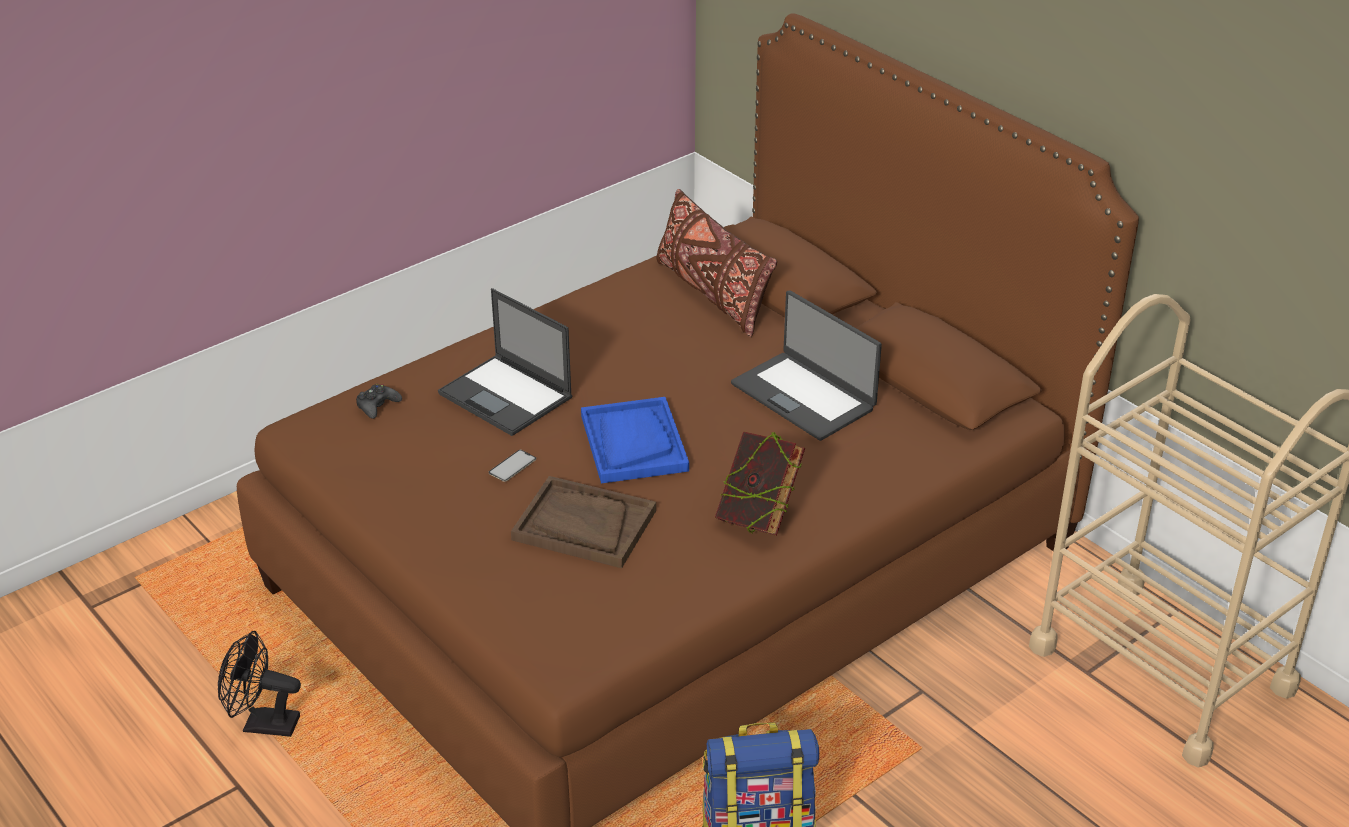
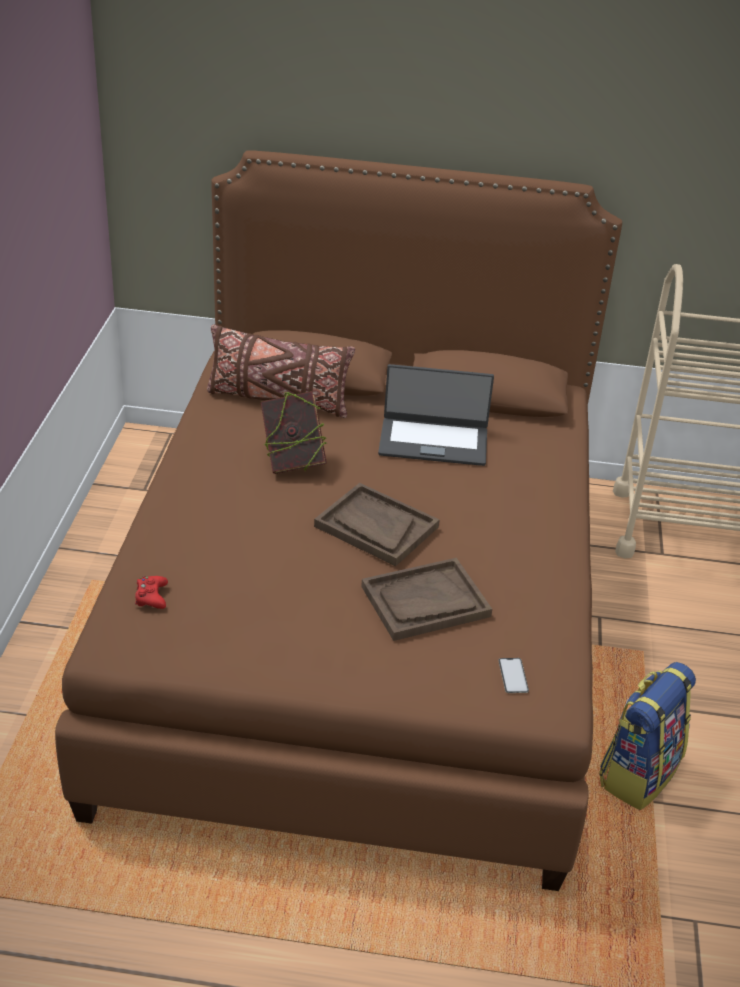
camera: 45 degrees left, 0 degrees up
(262, 724) = (216, 930): black fan -> none
(377, 406) = (151, 597): black game controller -> red game controller
(507, 396) = (242, 538): laptop -> none
(512, 466) = (319, 587): phone -> phone (513, 676)
(633, 443) = (376, 527): blue tray -> brown tray
(758, 518) = (521, 535): book -> book (293, 462)

